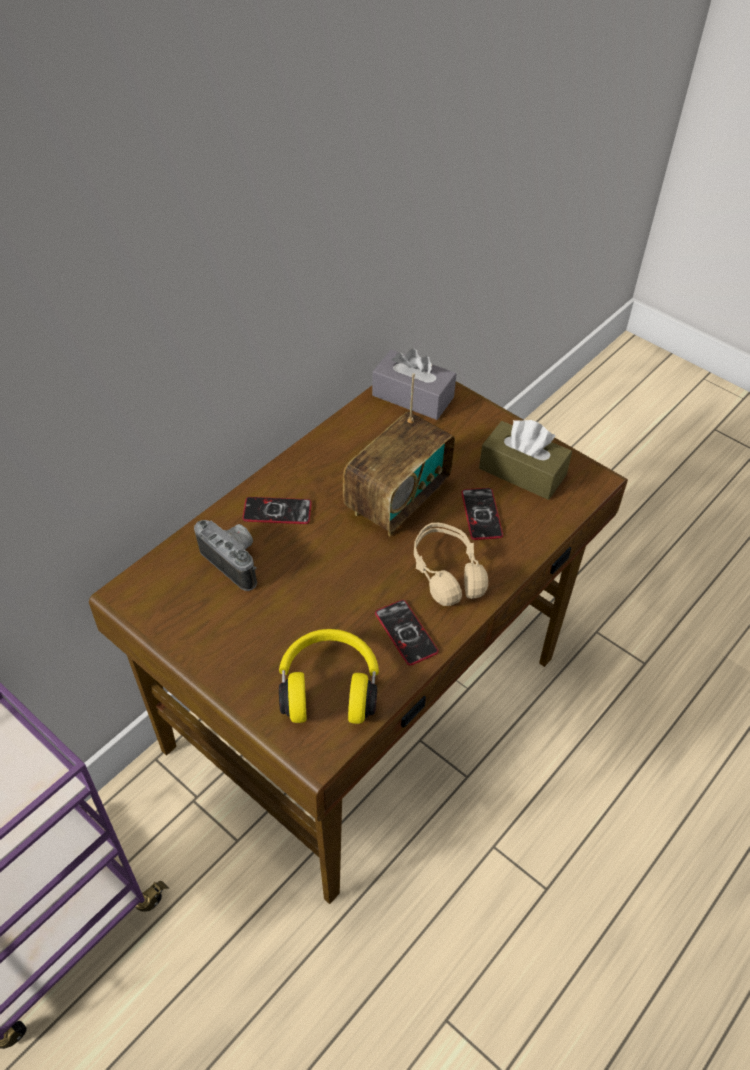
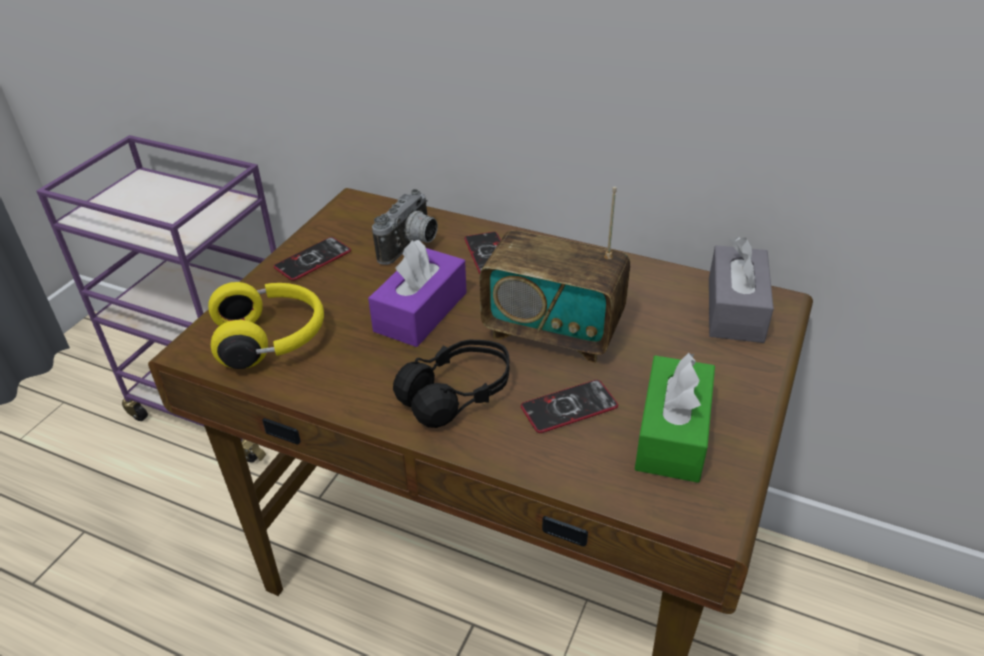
camera: 75 degrees right, 10 degrees down
(336, 574) = (421, 312): none -> purple tissue box
(406, 633) = (356, 379): phone -> phone (313, 260)
(446, 573) = (457, 394): beige headphones -> black headphones
(522, 471) = (672, 434): brown tissue box -> green tissue box

